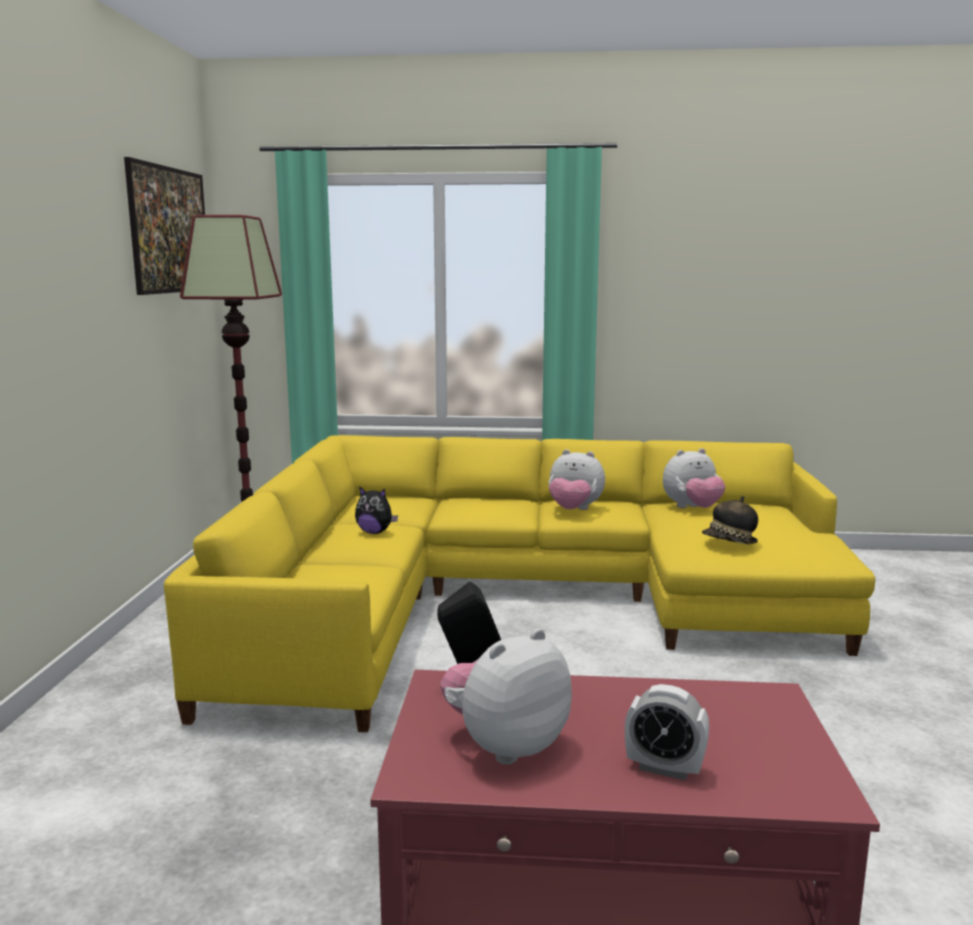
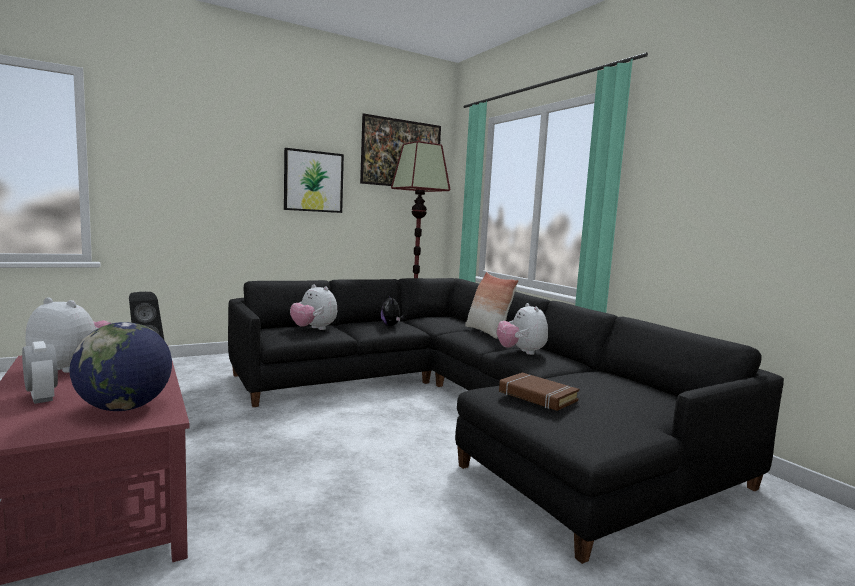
camera: 55 degrees right, 5 degrees down
(87, 303) = (313, 181): none -> picture
(469, 501) = (486, 332): none -> pillow
(519, 601) = (465, 406): yellow sofa -> black sofa
(664, 768) = (41, 397): alarm clock -> alarm clock turned 150 degrees clockwise
(692, 508) = (607, 379): plush toy -> plush toy (313, 329)
(729, 542) = (537, 396): hat -> brown book
(735, 714) = (124, 408): none -> globe

